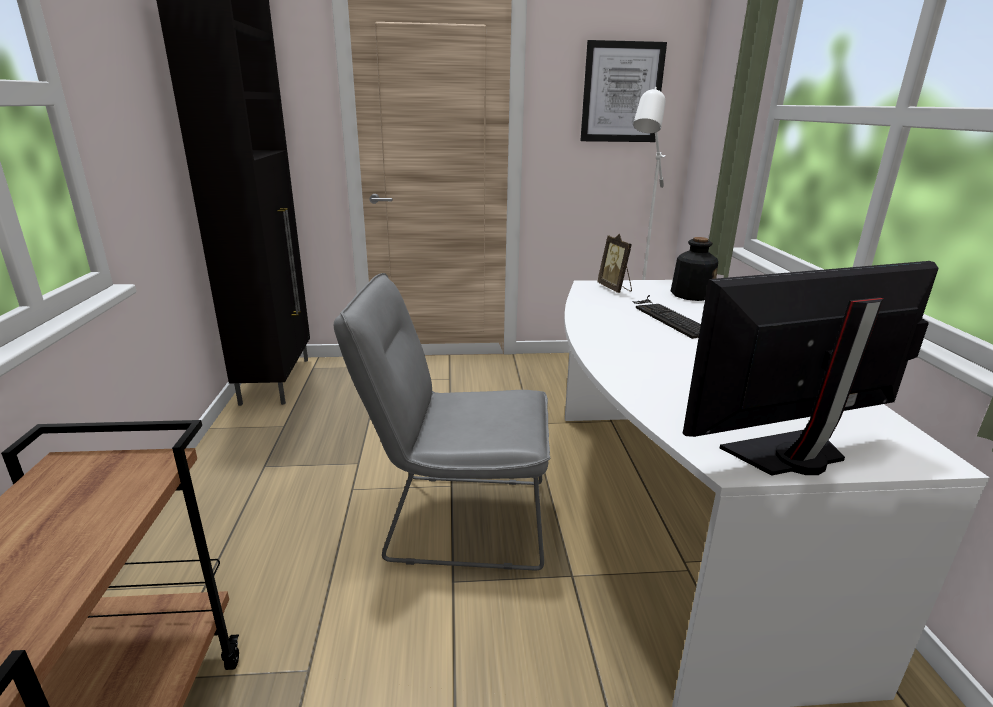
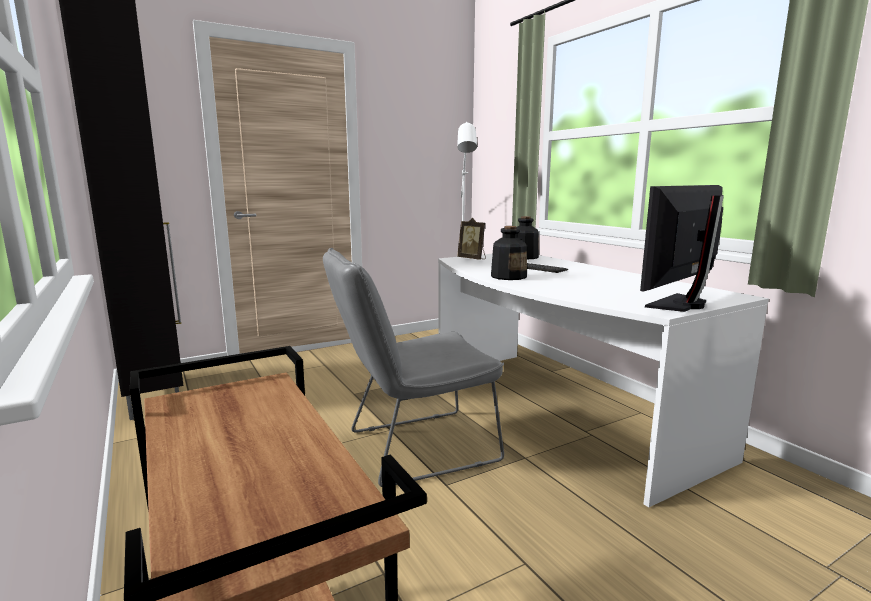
camera: 25 degrees left, 10 degrees down
(612, 335) = (508, 276): none -> bottle
(621, 93) = (425, 131): picture -> none

